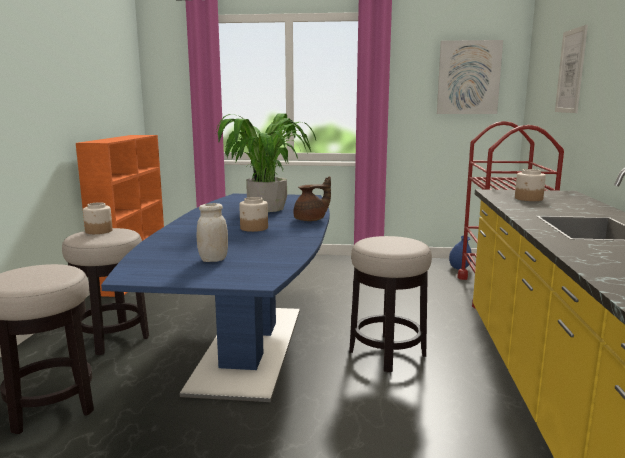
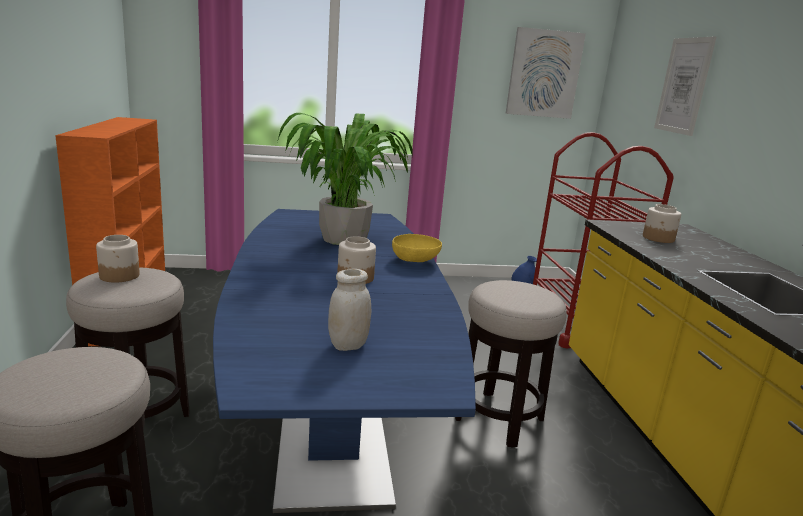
camera: 15 degrees left, 5 degrees up
(311, 220) = (415, 261): brown teapot -> yellow bowl

